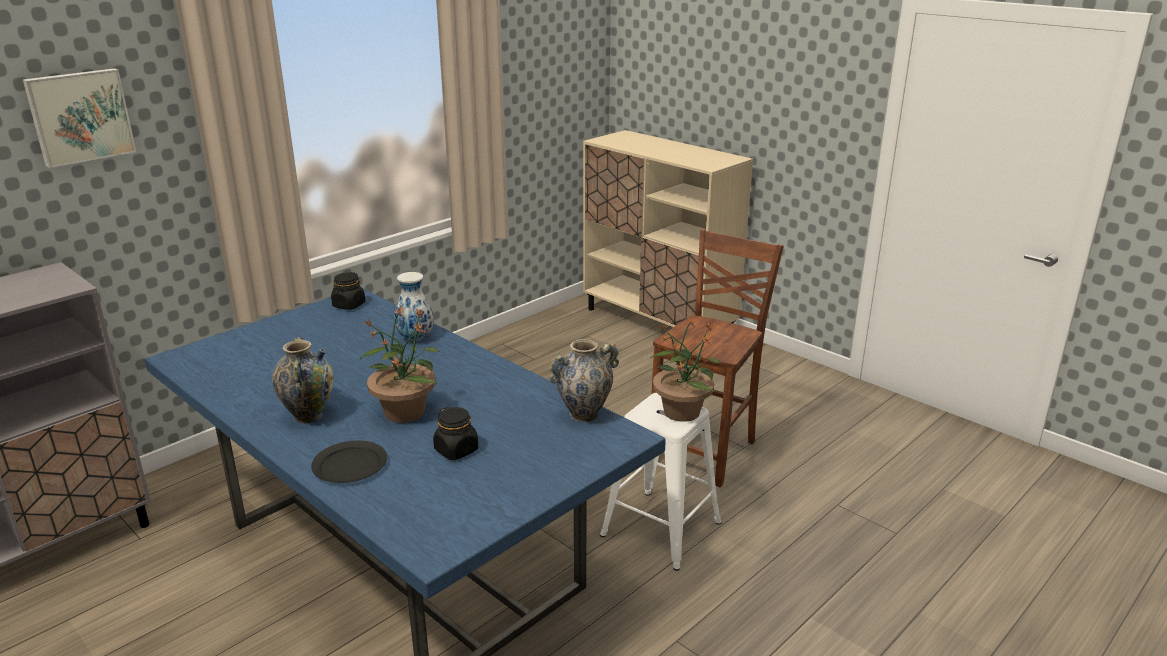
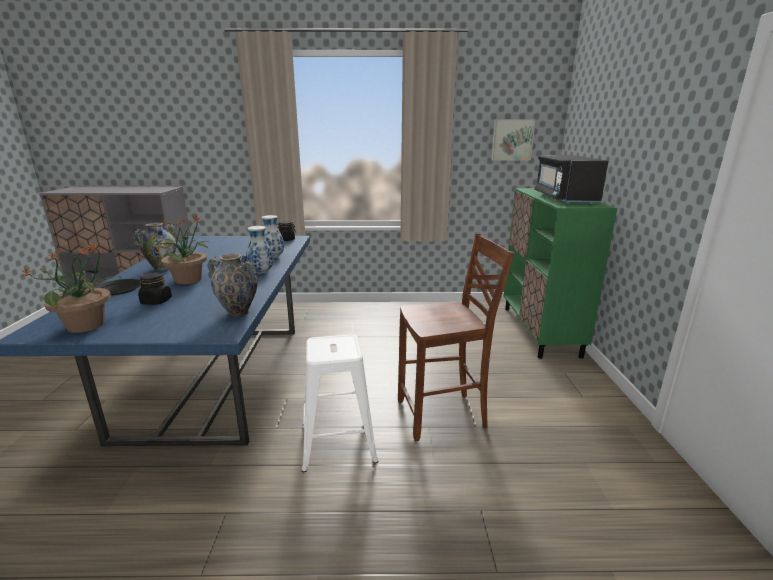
camera: 45 degrees right, 5 degrees down
(80, 116) = (198, 119): picture -> picture (512, 140)
(465, 364) = (260, 272): none -> vase
(658, 322) = (540, 331): beige cabinet -> green cabinet
(680, 153) = (564, 198): none -> black microwave
(682, 411) = (342, 350): potted plant -> potted plant (87, 325)

